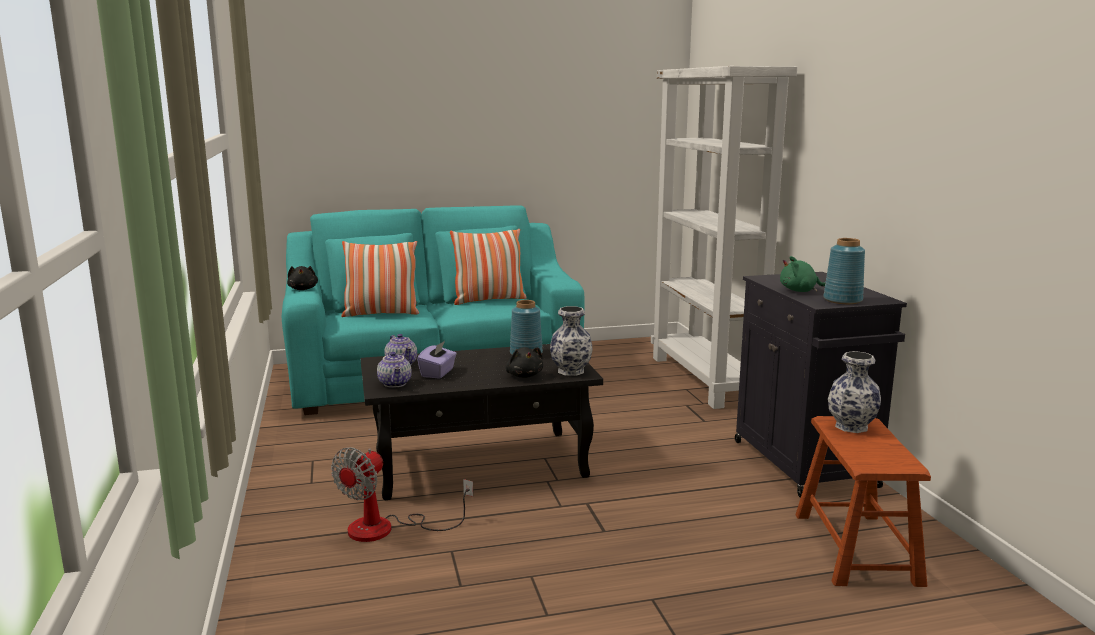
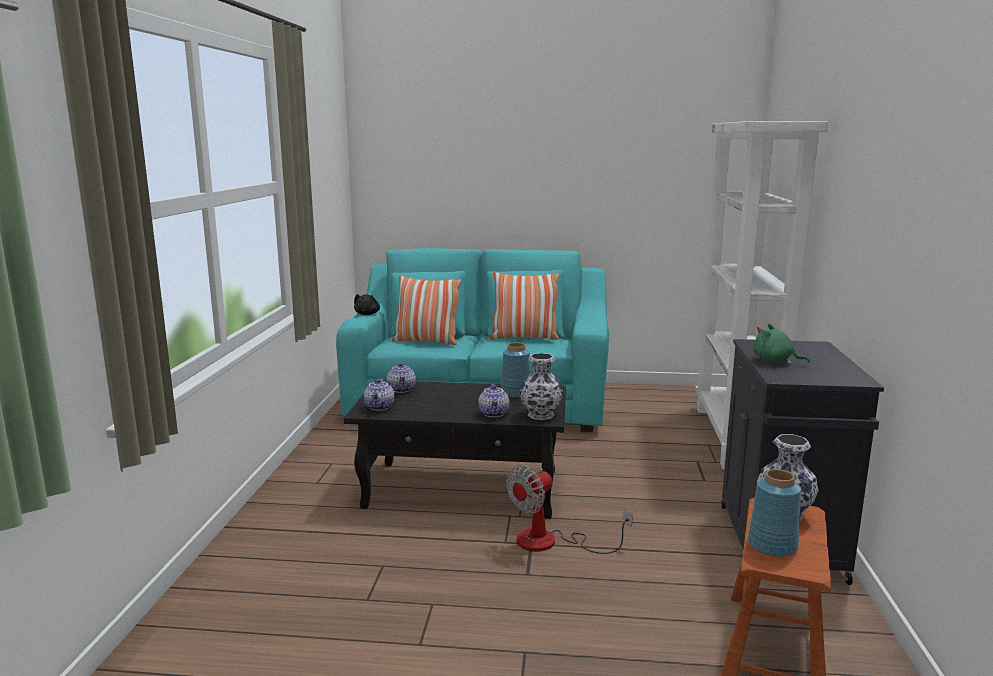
camera: 20 degrees right, 0 degrees up
(387, 529) = (345, 535): fan -> fan (551, 542)
(438, 373) = (423, 402): purple tissue box -> none
(524, 375) = (494, 414): black plush toy -> teapot
(842, 300) = (809, 376): blue vase -> blue vase (771, 545)

